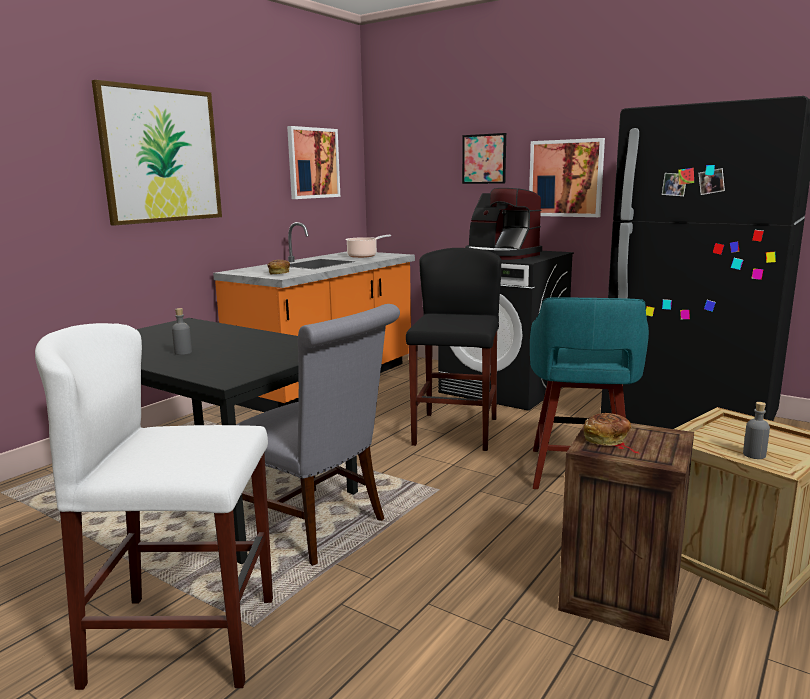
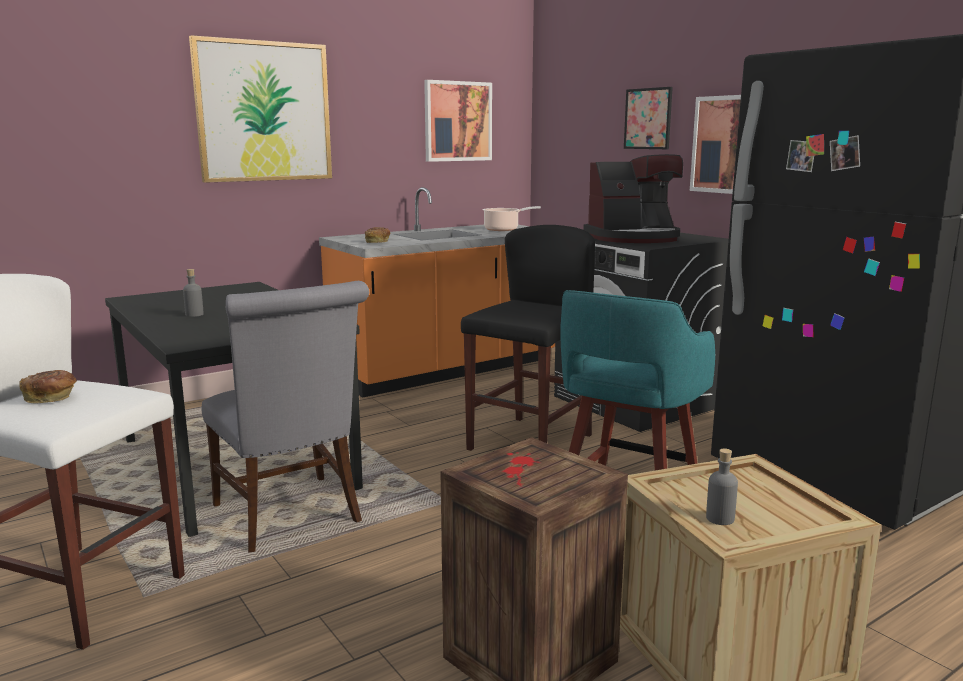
camera: 20 degrees right, 0 degrees up
(500, 255) = (634, 238): coffee machine -> coffee machine turned 75 degrees counterclockwise
(606, 439) = (507, 464): bread -> bread (51, 398)

